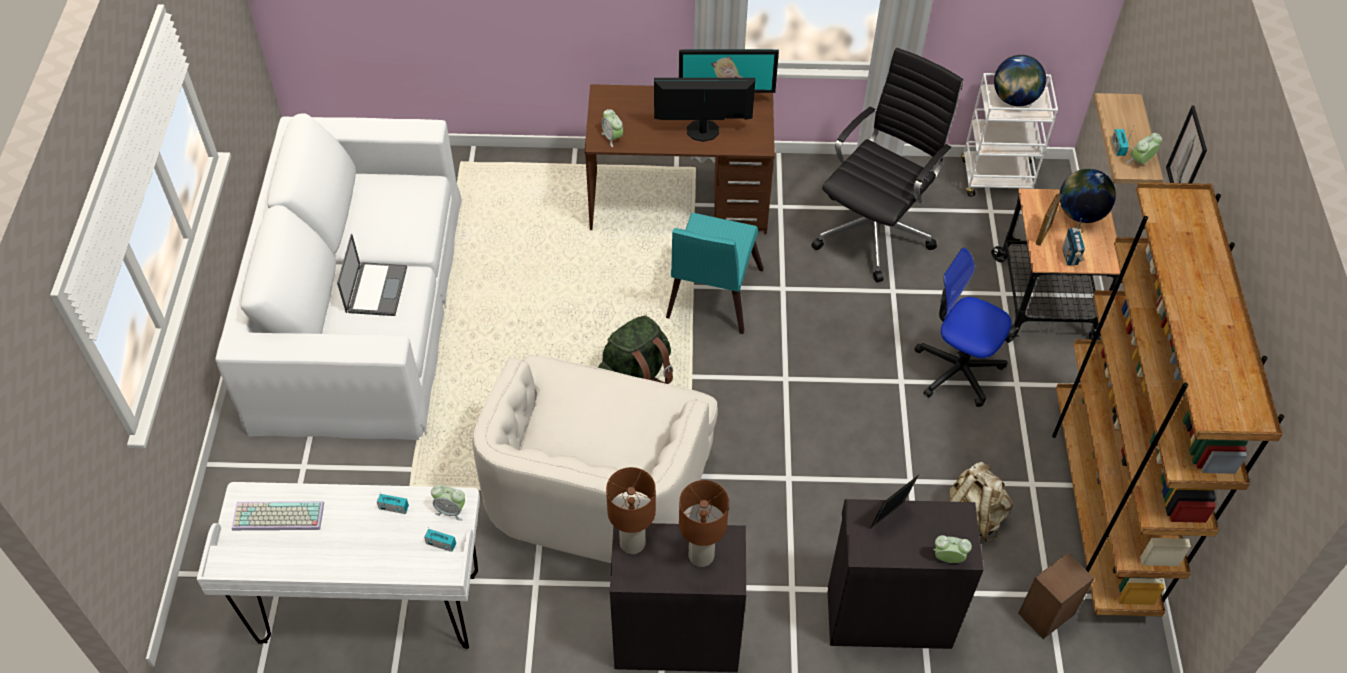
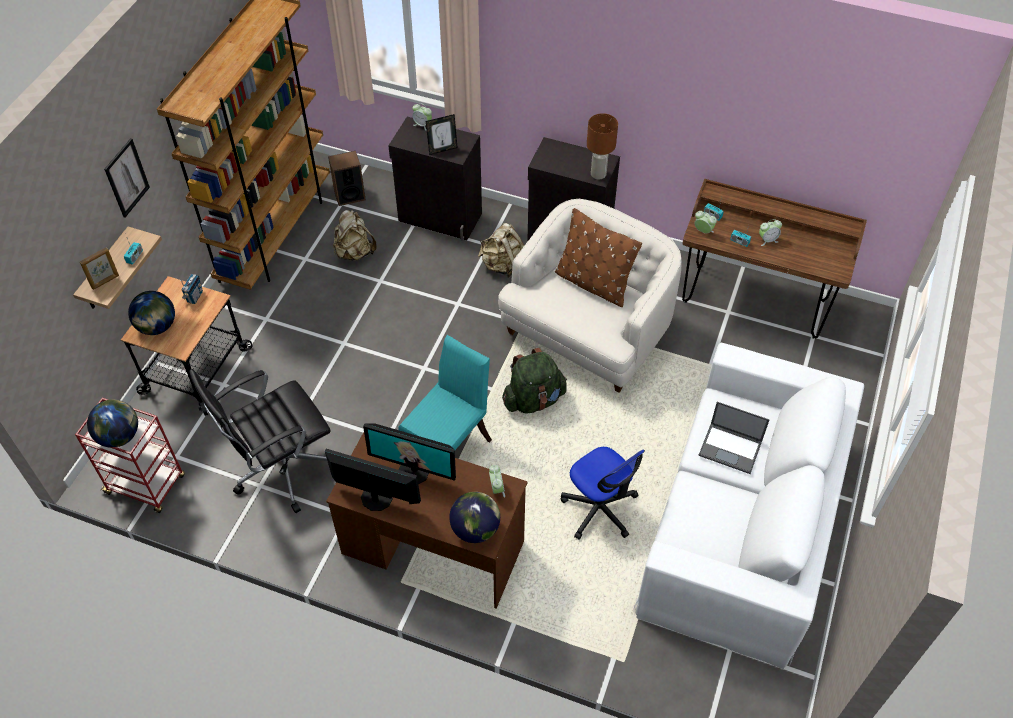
camera: 160 degrees left, 0 degrees up
(277, 518) = (816, 255): keyboard -> none
(370, 610) = (754, 301): white desk -> brown desk
(376, 289) = (731, 448): laptop -> laptop turned 90 degrees counterclockwise
(594, 442) = (593, 283): none -> brown pillow
(618, 101) = (475, 529): none -> globe
(701, 556) = (561, 159): brown table lamp -> none
(756, 558) = (502, 265): none -> beige backpack
(957, 369) = (299, 339): office chair -> office chair (599, 509)
(996, 179) = (147, 485): white cart -> red cart
(1043, 234) = (198, 319): picture frame -> picture frame (105, 282)
(1140, 161) = (130, 242): alarm clock -> alarm clock (767, 240)

